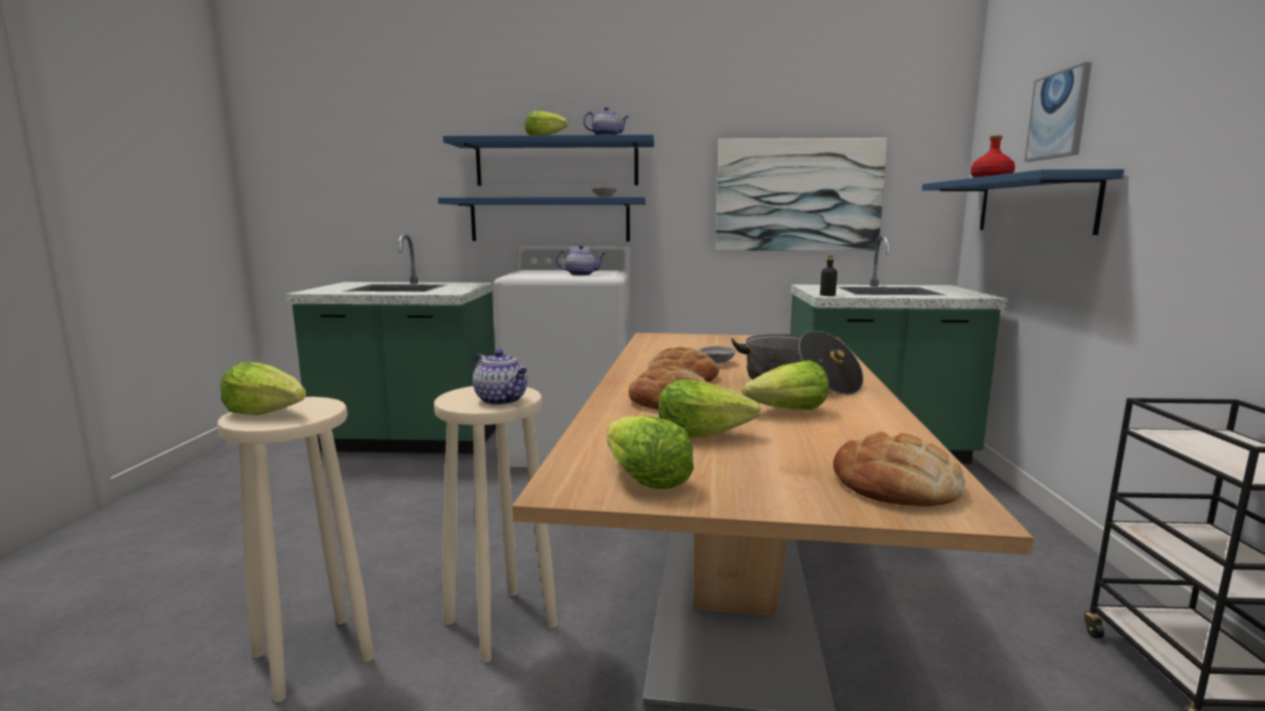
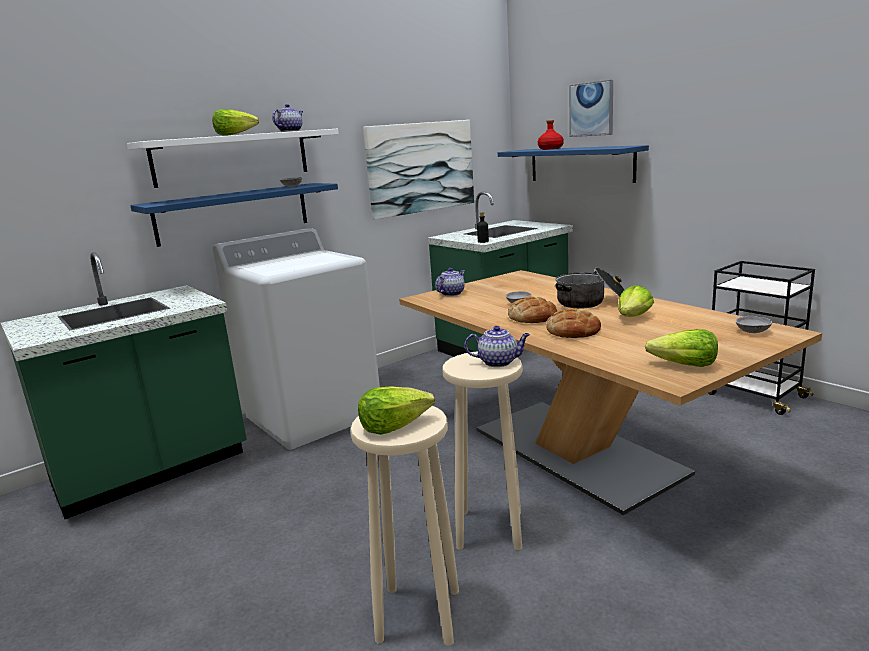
camera: 40 degrees left, 5 degrees up
(557, 163) = (232, 158): blue shelf -> white shelf
(581, 274) = (317, 260): teapot -> teapot (451, 293)
(702, 434) = (640, 340): lettuce -> none
(896, 484) = (752, 331): bread -> grey bowl

